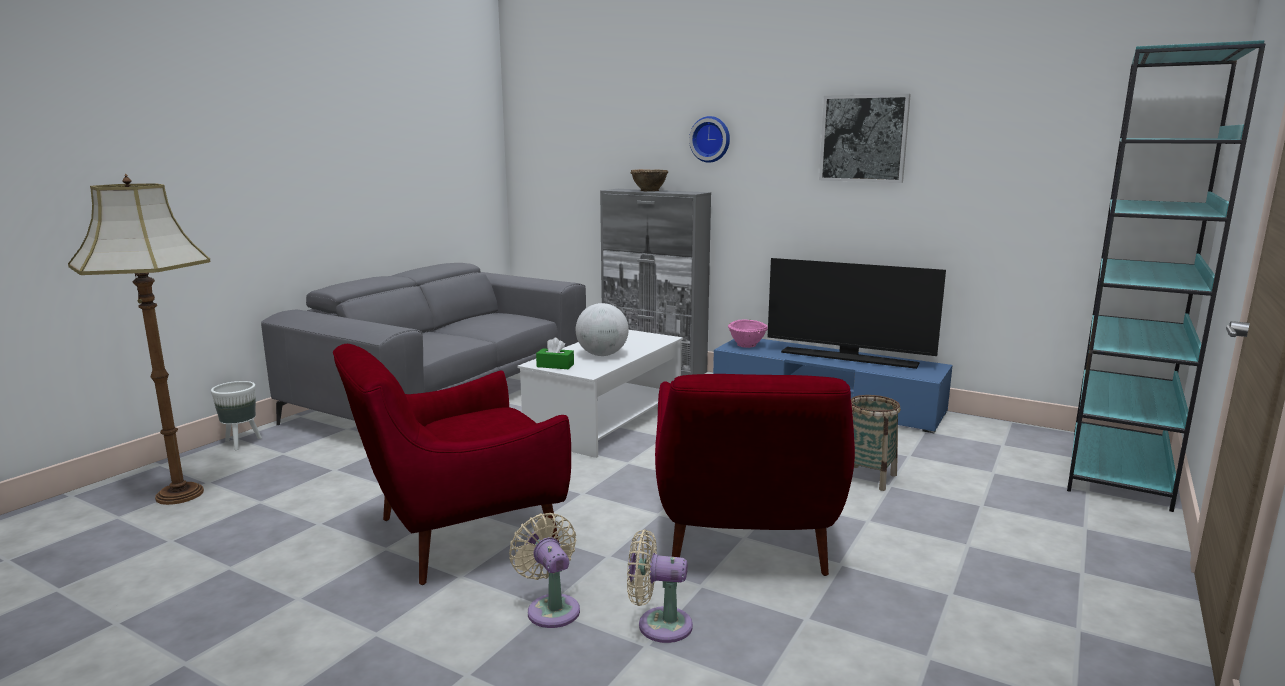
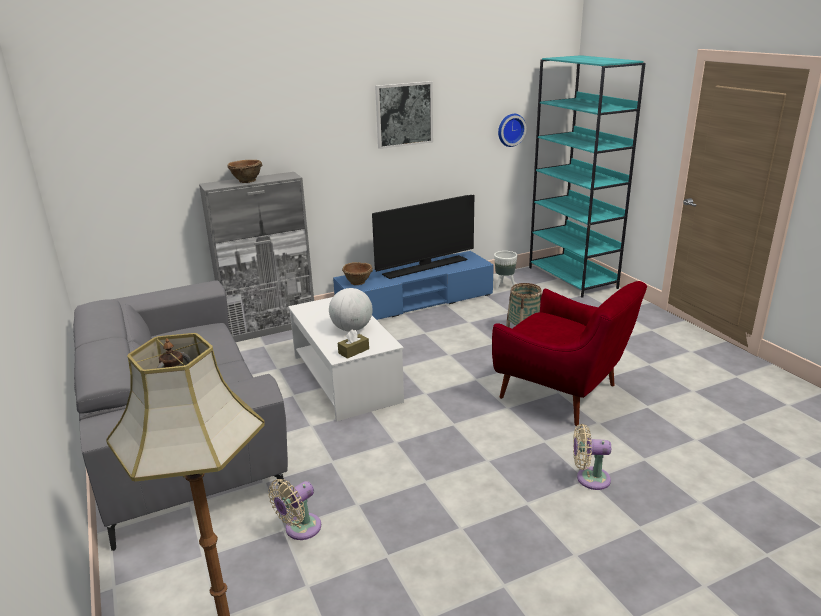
camera: 55 degrees left, 10 degrees up
(241, 443) = (134, 583): white planter -> white planter (504, 286)
(458, 535) = (468, 490): red armchair -> none
(555, 365) = (353, 351): green tissue box -> brown tissue box
(659, 625) = (628, 449): beige fan -> beige fan (299, 529)
(711, 139) = (286, 127): wall clock -> wall clock (510, 129)
(747, 345) = (358, 282): pink bowl -> brown bowl

